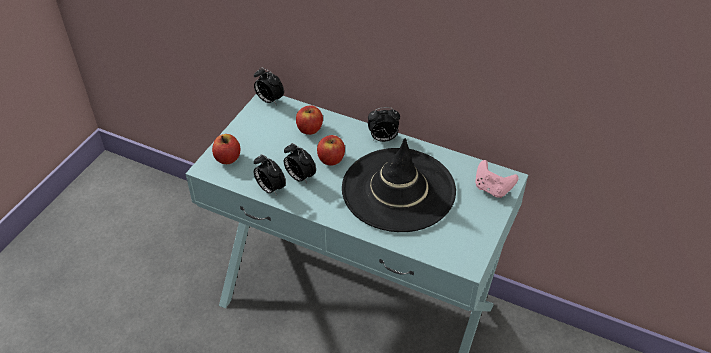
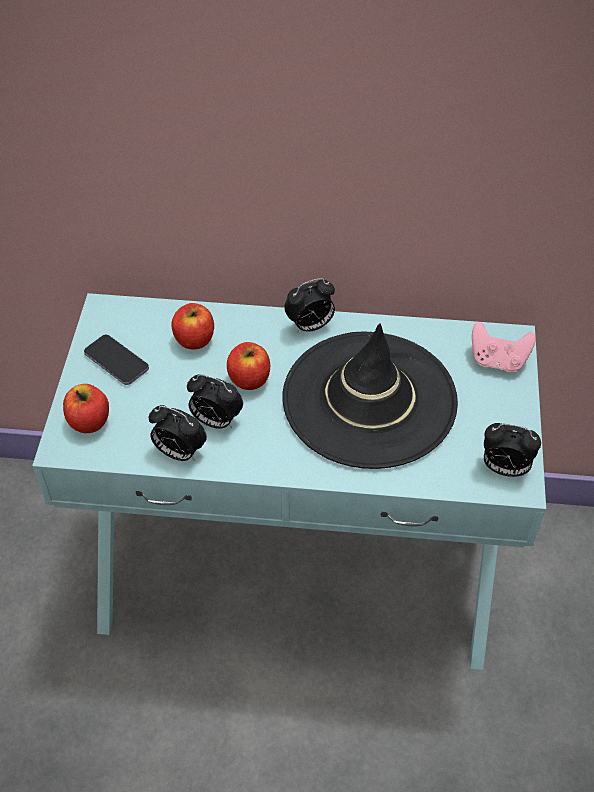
camera: 20 degrees left, 5 degrees up
(258, 130) = (116, 361): none -> phone
(269, 100) = (110, 309): alarm clock -> alarm clock (504, 468)

